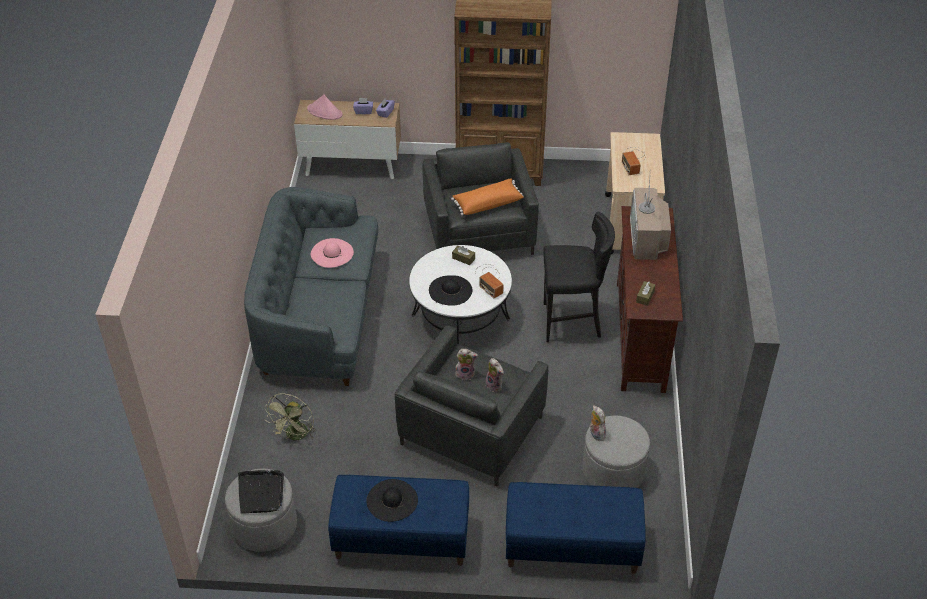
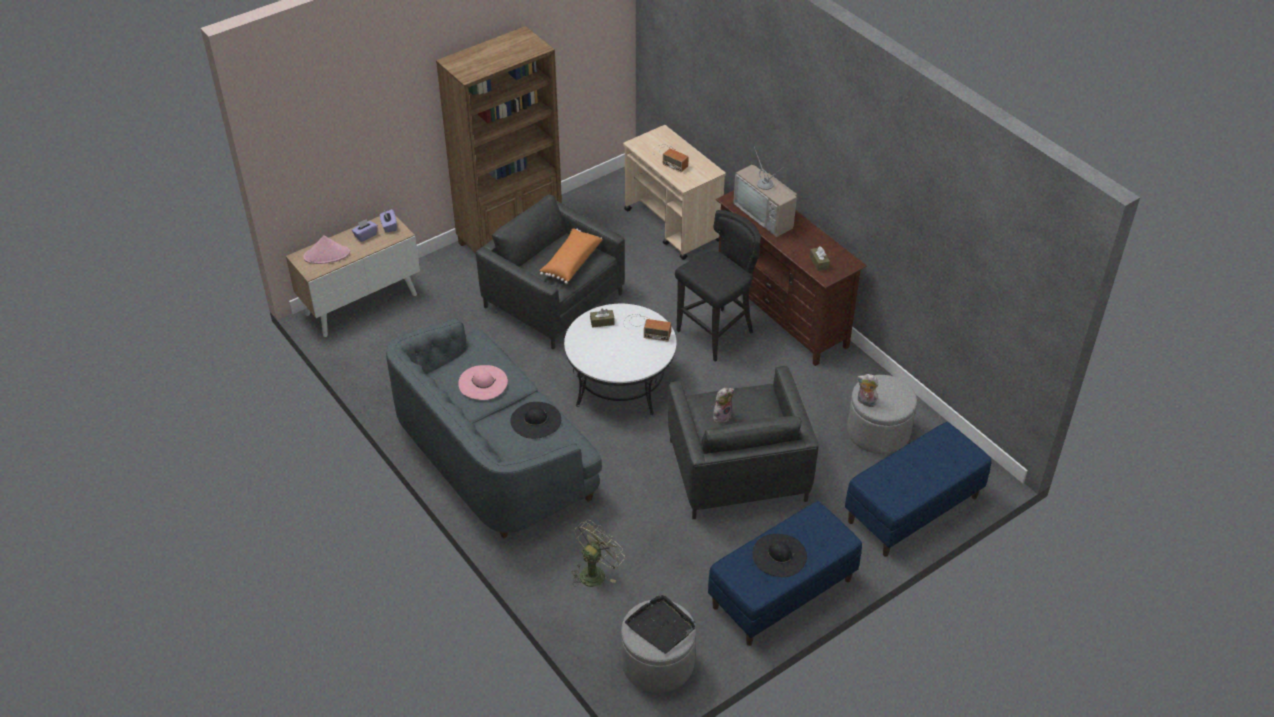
camera: 40 degrees left, 0 degrees up
(295, 436) = (595, 572): green fan -> green fan turned 120 degrees counterclockwise
(450, 290) = (623, 355): black hat -> black hat (535, 420)
(495, 385) = (756, 410): plush toy -> none

